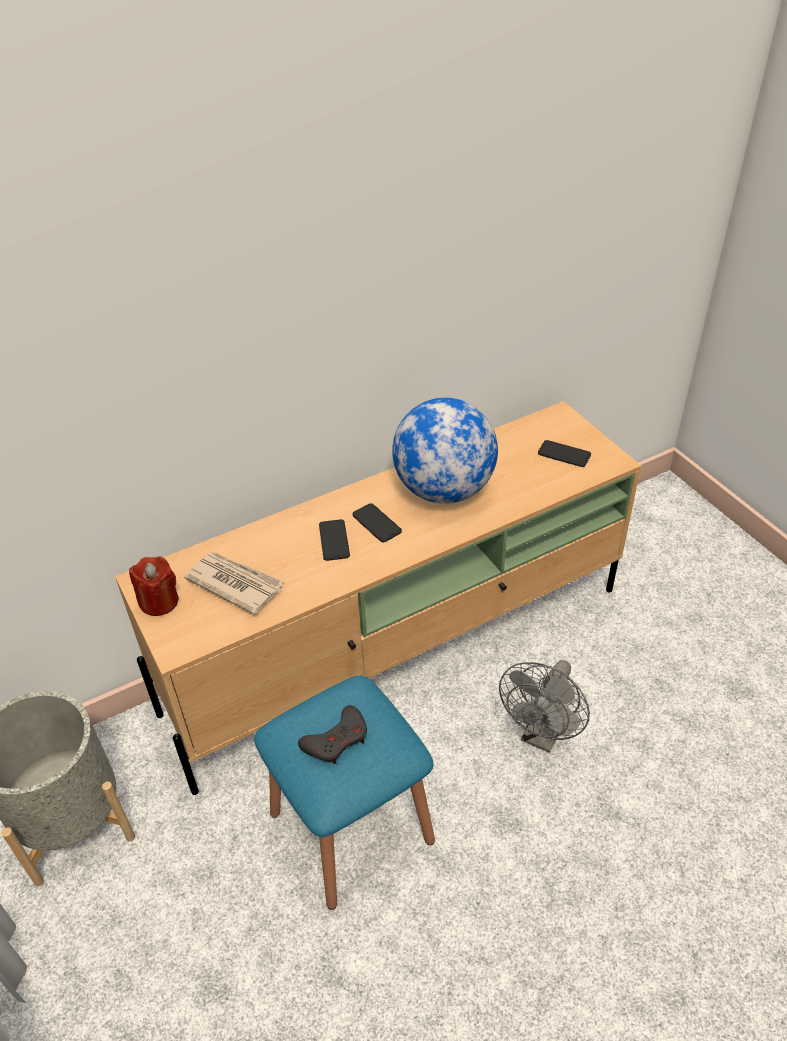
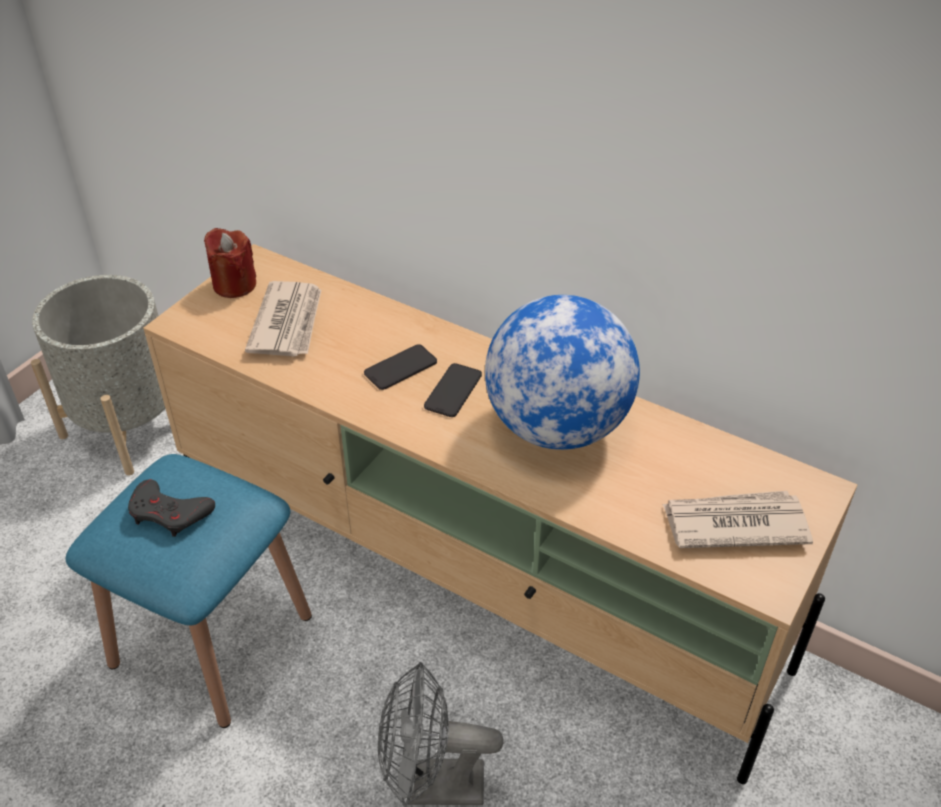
camera: 60 degrees right, 0 degrees up
(564, 454) = (733, 523): phone -> newspaper

